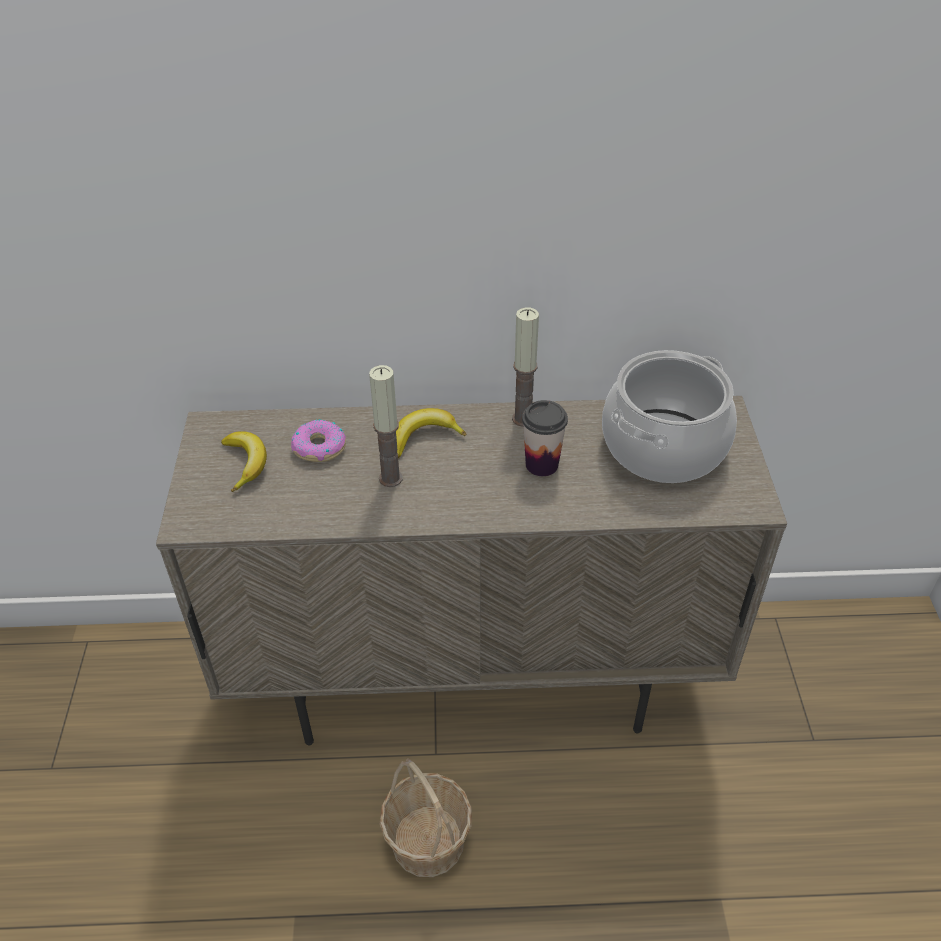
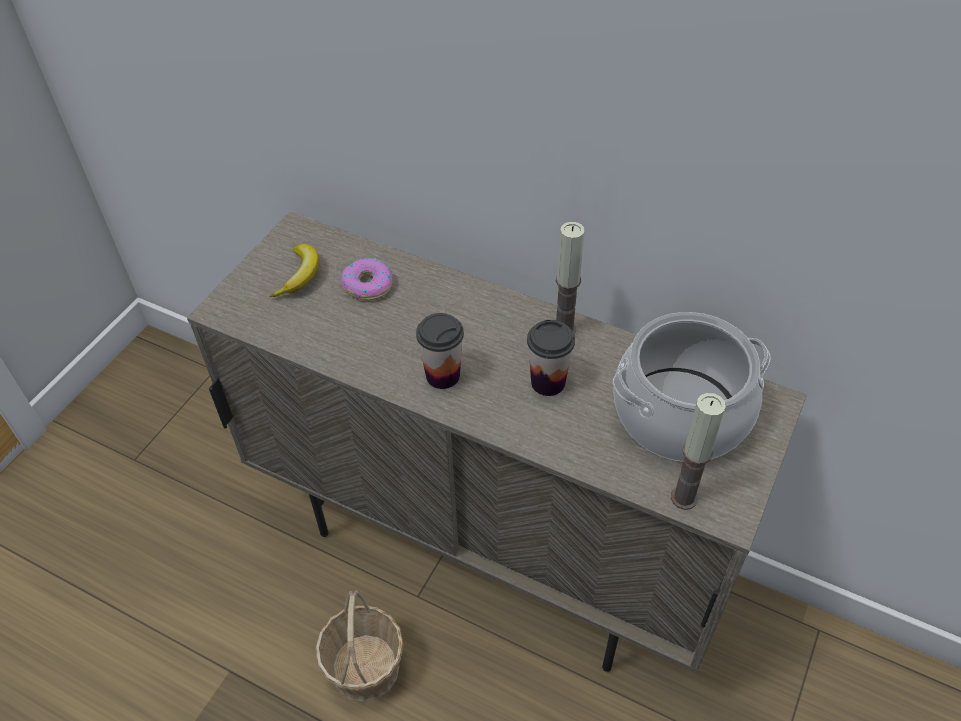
camera: 30 degrees right, 5 degrees up
(390, 478) = (405, 339): candle -> candle (684, 498)
(423, 437) = (461, 311): banana -> none
(448, 495) = (443, 375): none -> cup

